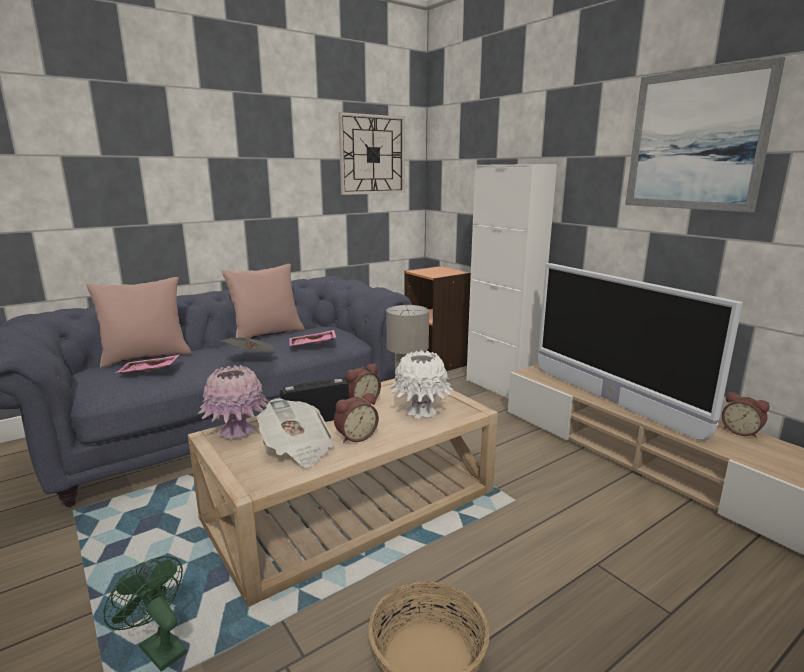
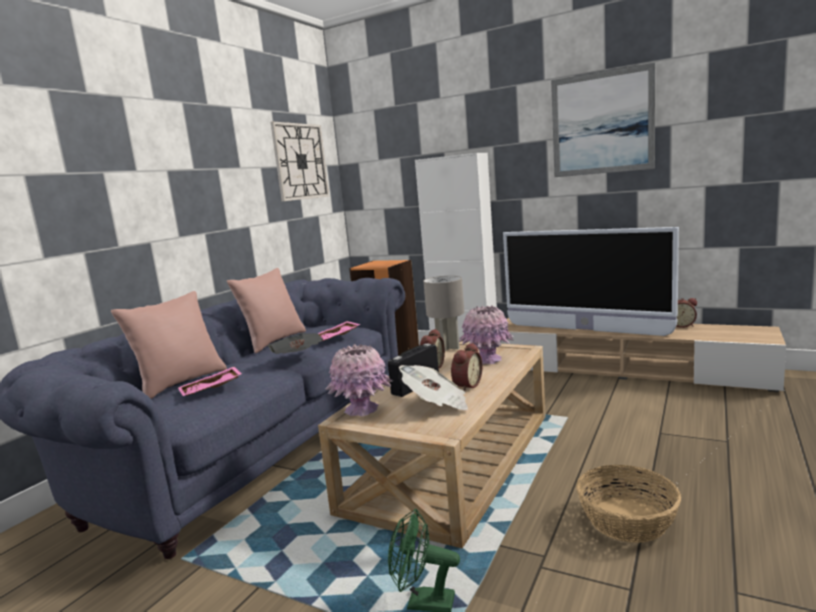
camera: 25 degrees left, 5 degrees down
(420, 411) = (487, 360): white vase -> pink vase

